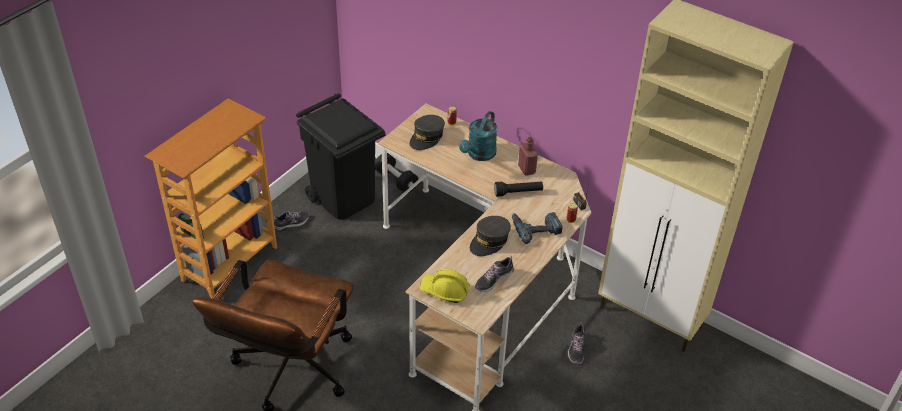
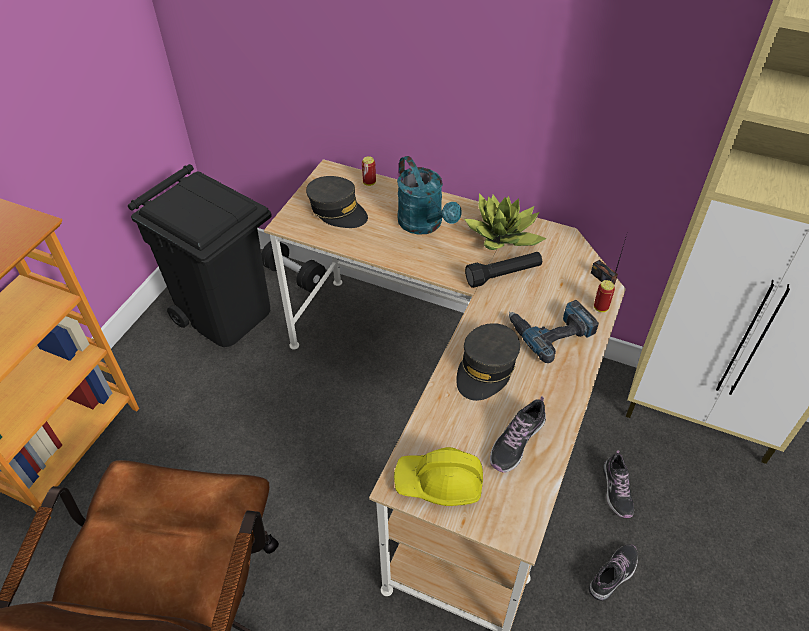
camera: 10 degrees left, 5 degrees up
(291, 223) = (156, 365): shoe -> shoe (613, 574)
(426, 137) = (337, 210): grey cap -> grey cap turned 75 degrees counterclockwise
(479, 155) = (424, 225): turquoise watering can -> turquoise watering can turned 45 degrees counterclockwise
(526, 169) = (503, 236): red bottle -> potted plant

